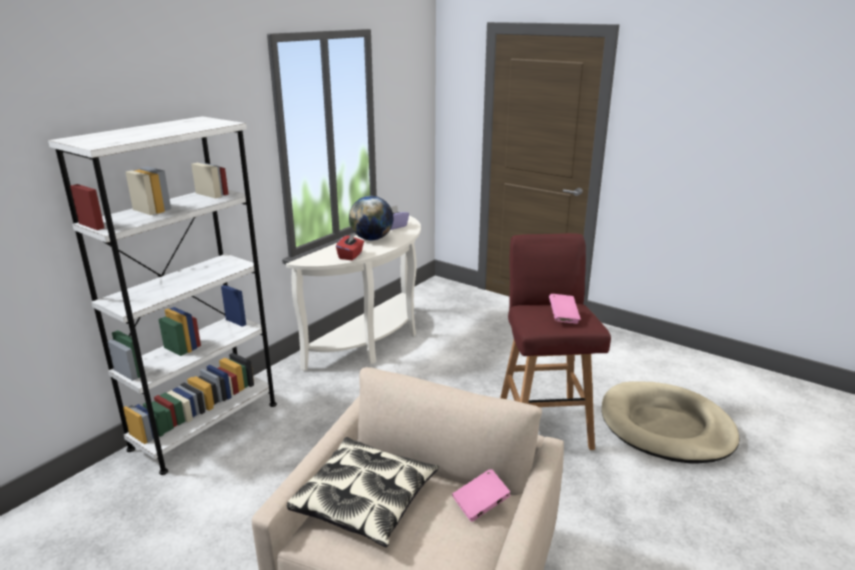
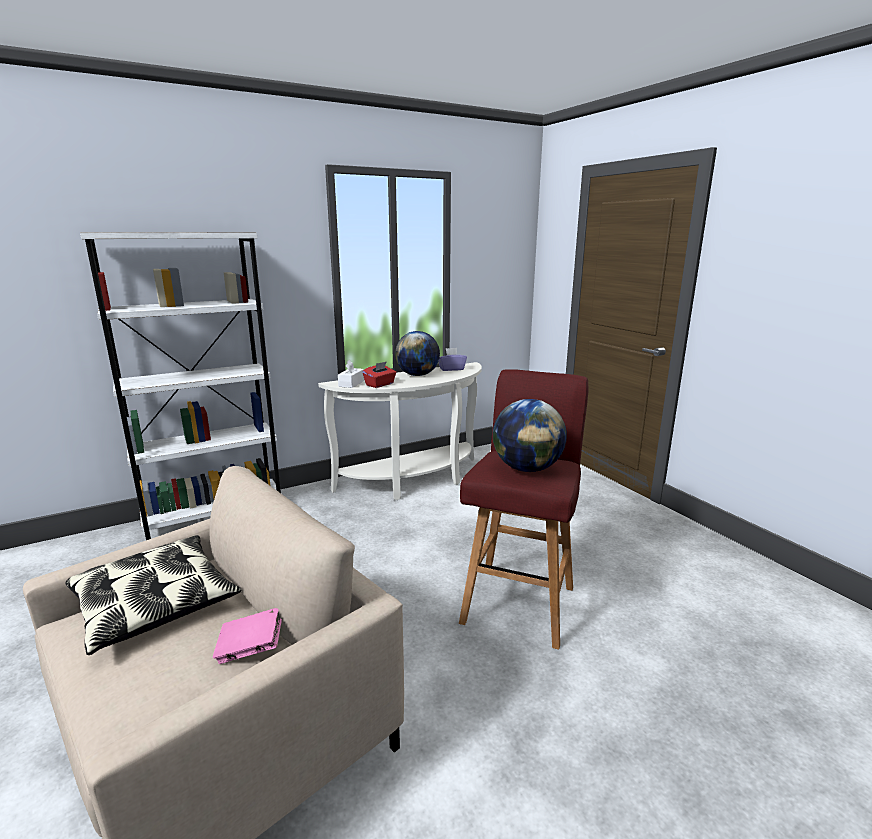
camera: 25 degrees right, 5 degrees down
(321, 259) = (351, 383): none -> white tissue box
(563, 317) = (527, 468): pink book -> globe
(666, 427) = (678, 651): beige dog bed -> none

